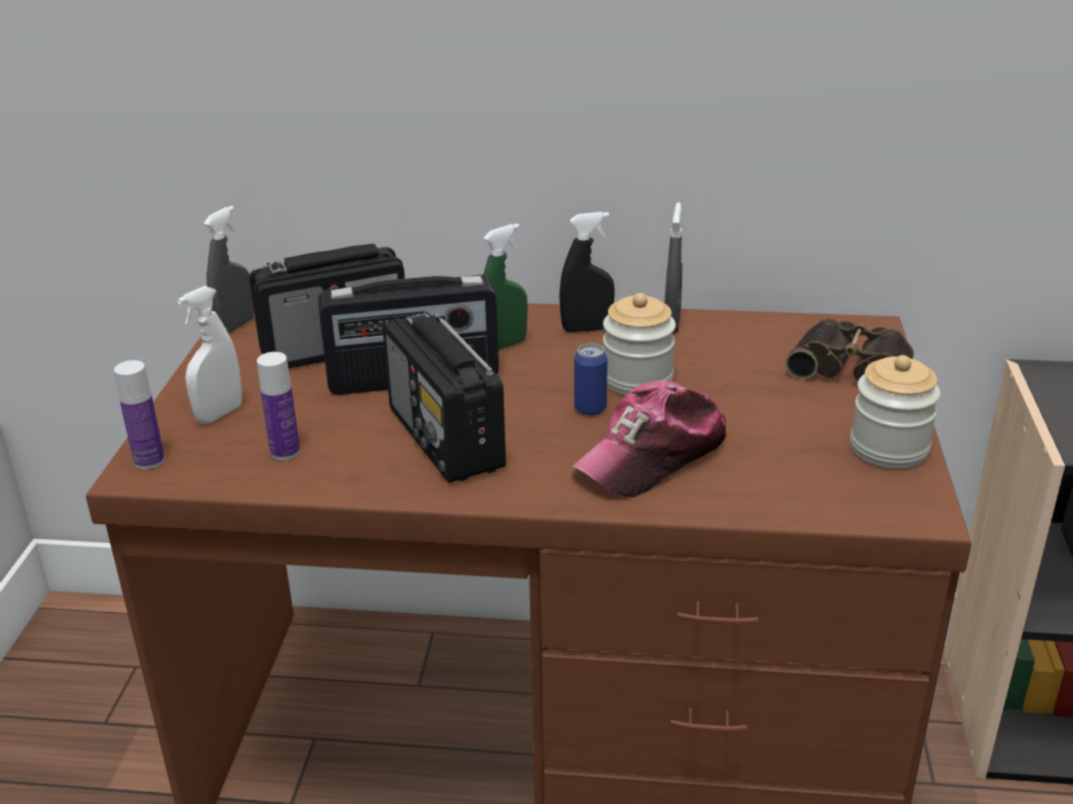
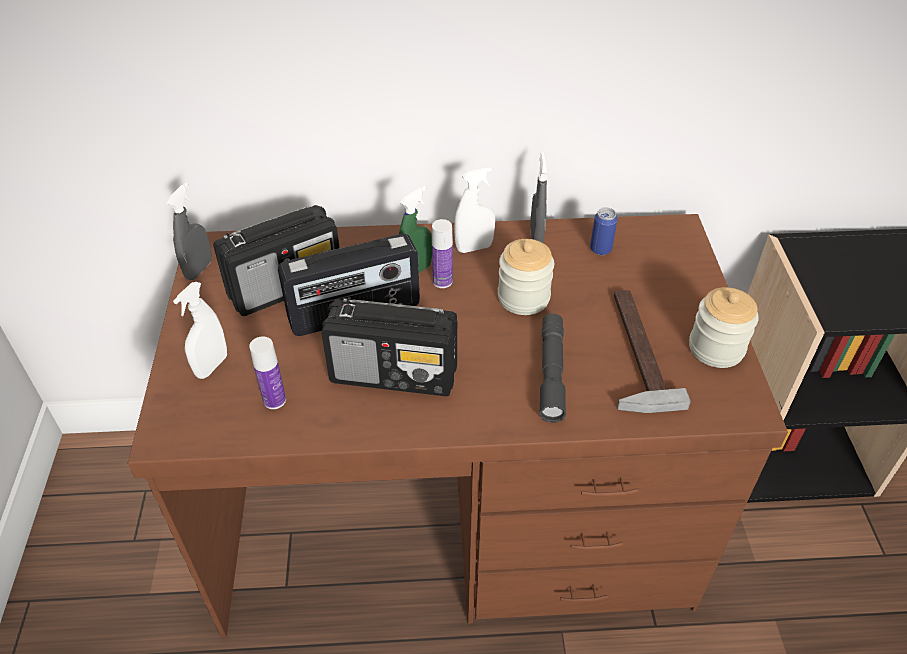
camera: 10 degrees left, 15 degrees up
(149, 461) = (169, 422): bottle -> bottle (442, 281)
(446, 440) = (395, 374): radio -> radio turned 45 degrees counterclockwise
(586, 329) = (474, 248): black spray bottle -> white spray bottle
(590, 409) = (495, 331): can -> can (600, 249)
(652, 455) = (551, 373): cap -> grey flashlight
(769, 442) = (632, 351): none -> hammer
(853, 367) = (676, 269): binoculars -> none

